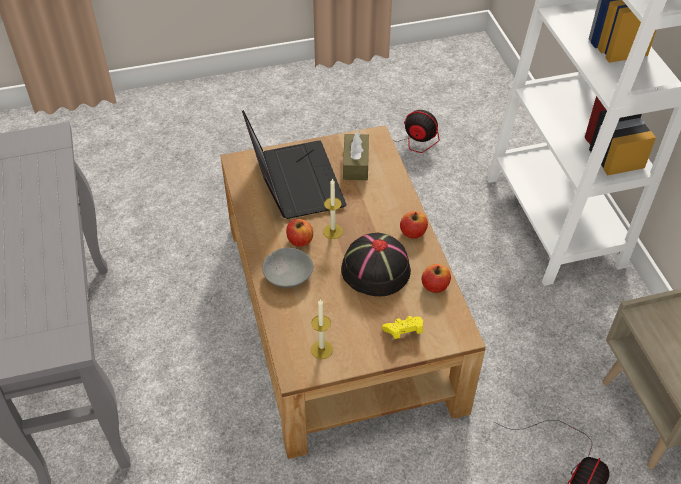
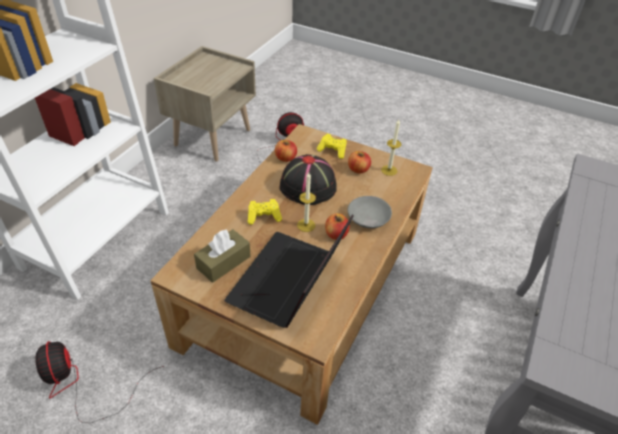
camera: 140 degrees left, 5 degrees down
(374, 215) = (264, 217): none -> yellow game controller
(413, 233) = (256, 190): apple -> apple (358, 169)

